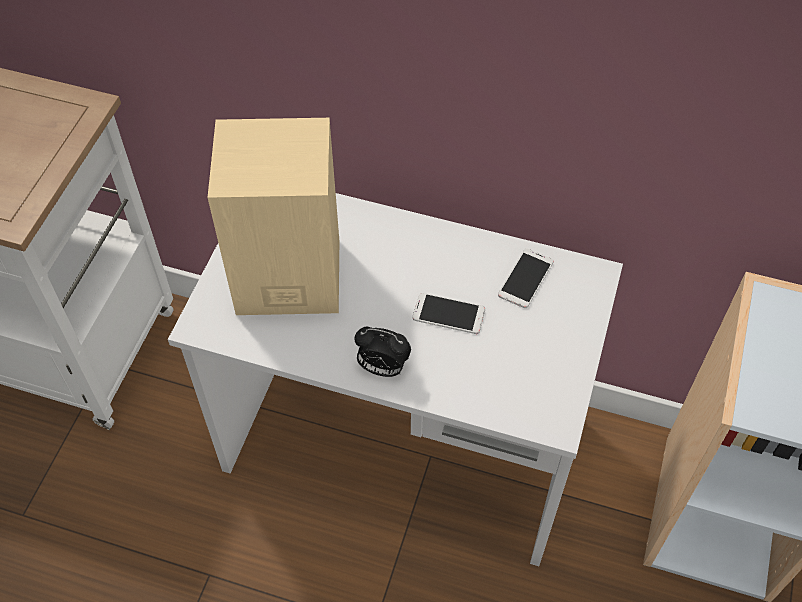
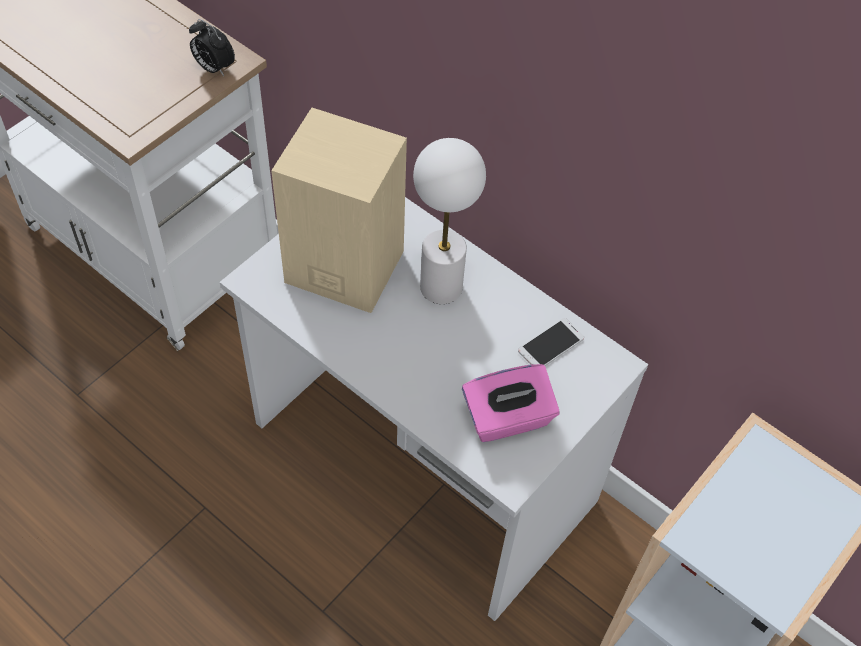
camera: 20 degrees right, 0 degrees up
(382, 368) = (384, 373): alarm clock -> alarm clock (213, 68)
(393, 261) = (441, 286): none -> white table lamp
(448, 314) = (465, 350): phone -> none
(522, 365) = (507, 419): none -> pink tissue box

